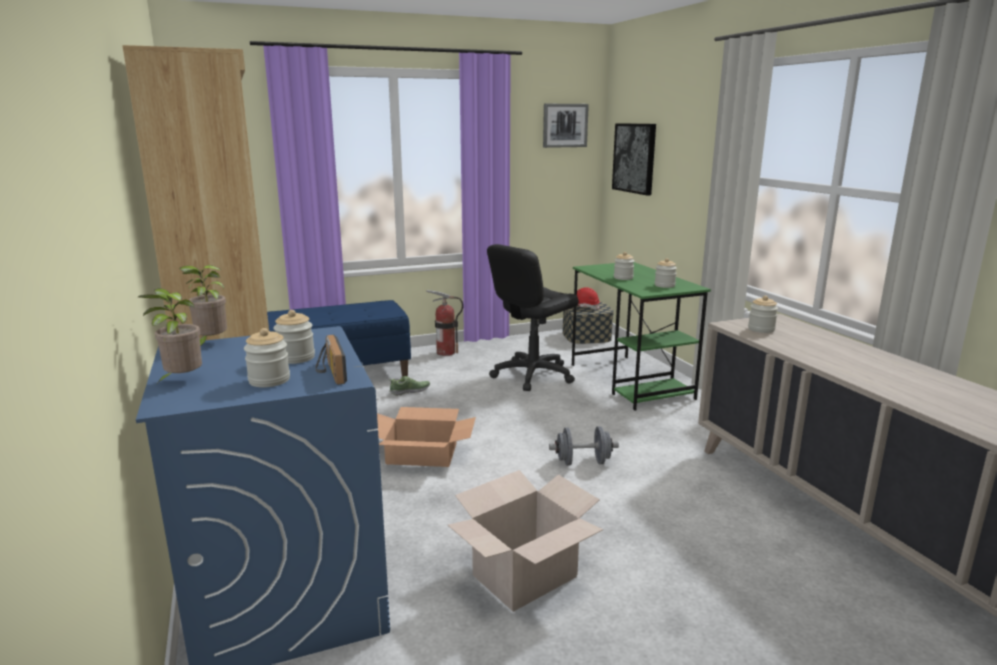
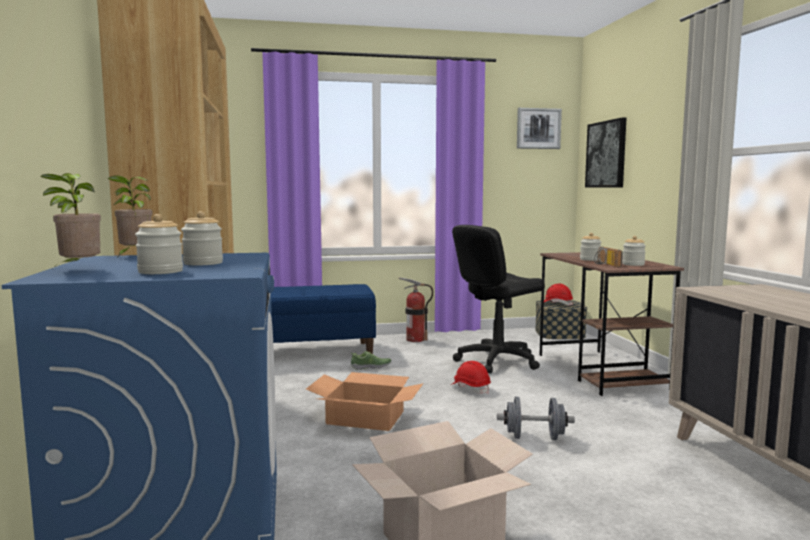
camera: 10 degrees right, 10 degrees down
(329, 372) = (225, 270): radio -> radio (605, 264)
(514, 411) = (470, 388): none -> red hard hat
(630, 381) = (600, 371): green desk -> brown desk
(761, 329) = (737, 292): jar -> none

